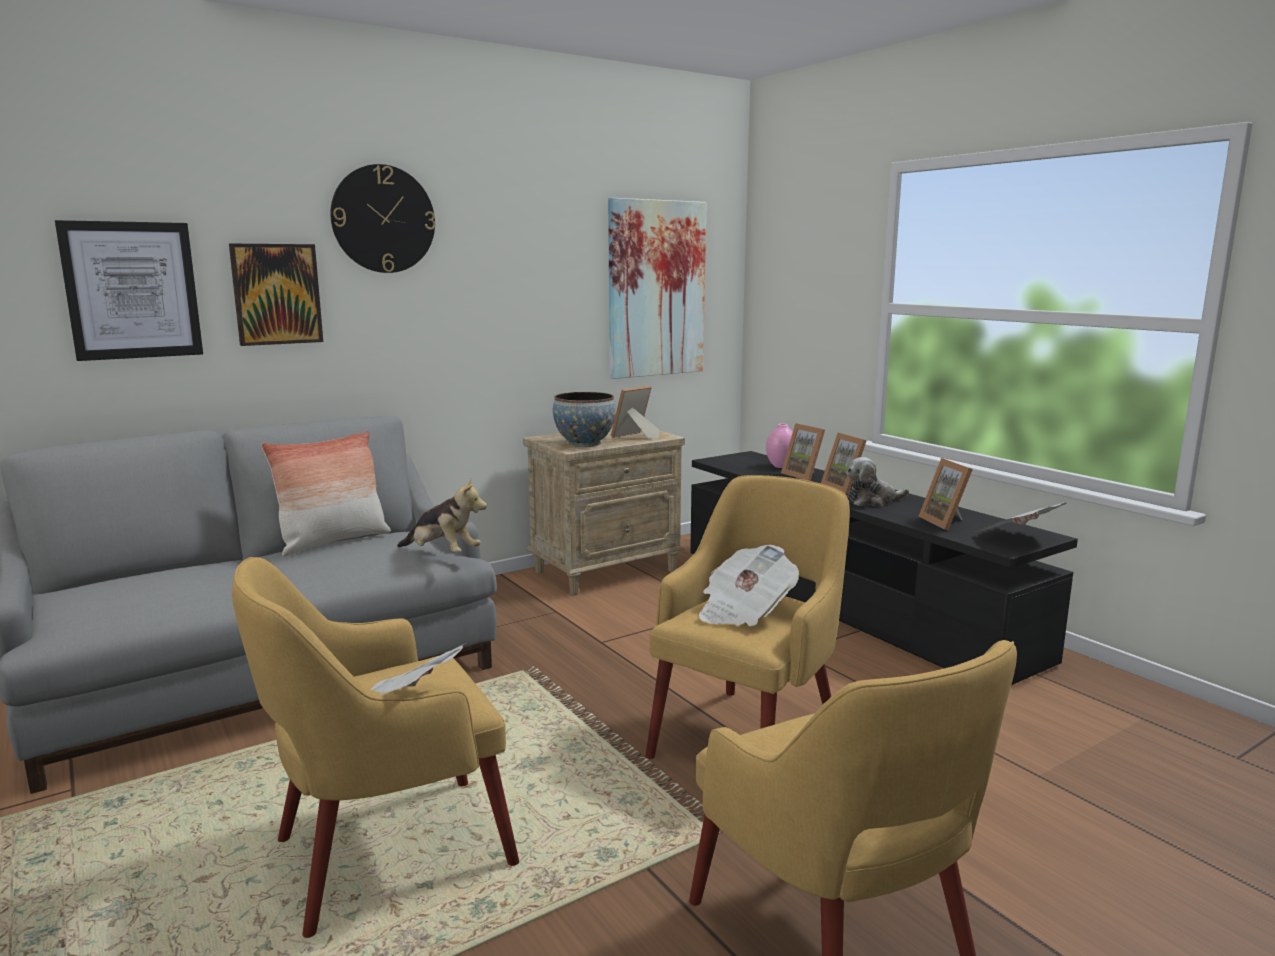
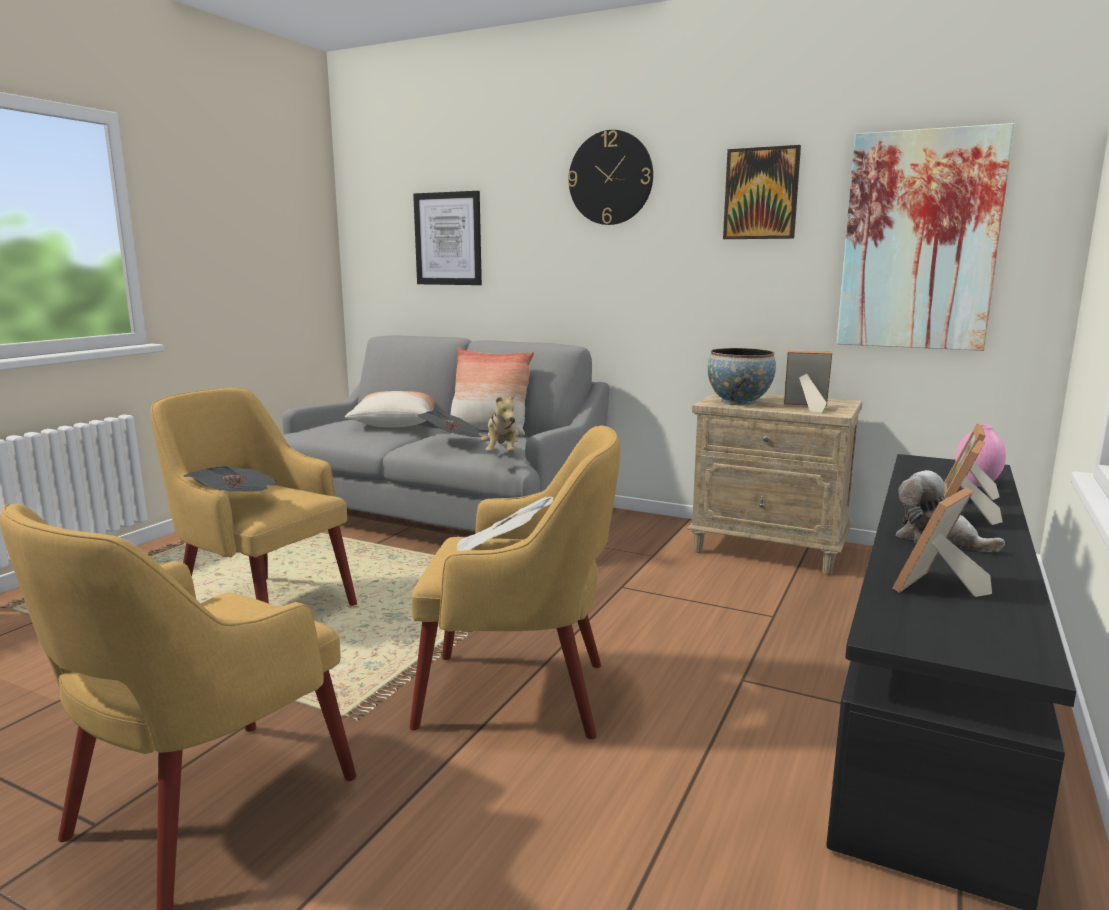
camera: 60 degrees right, 0 degrees up
(180, 572) = (395, 423): none -> pillow
(277, 294) = (529, 242): picture -> picture (761, 193)
(1016, 539) = (954, 640): newspaper -> newspaper (454, 442)

